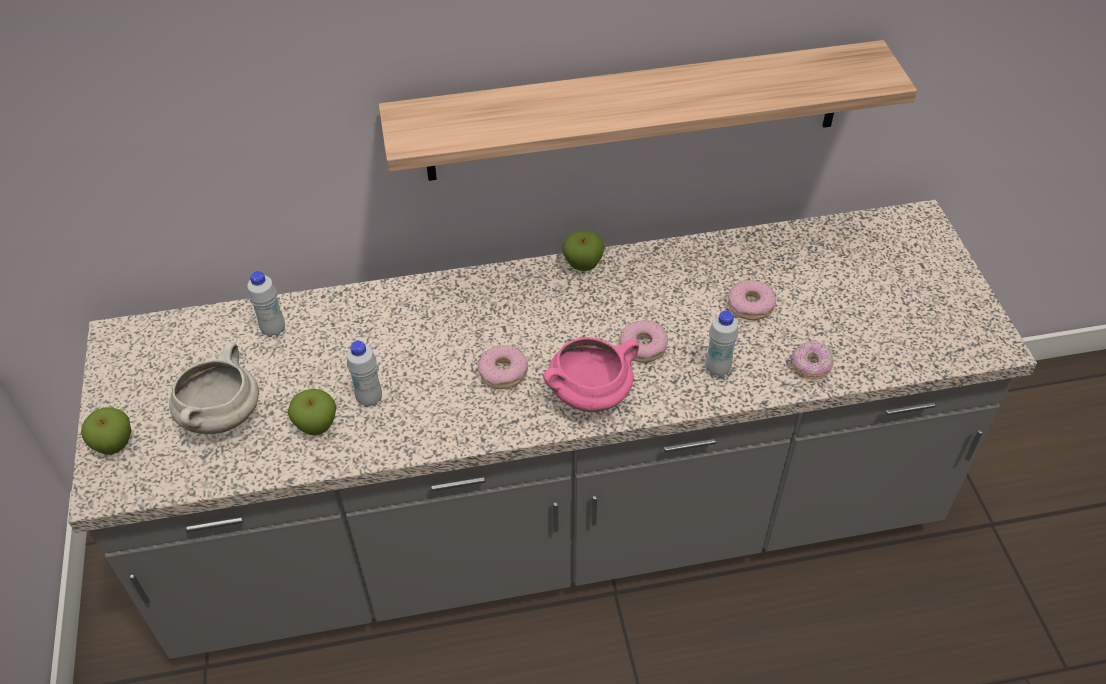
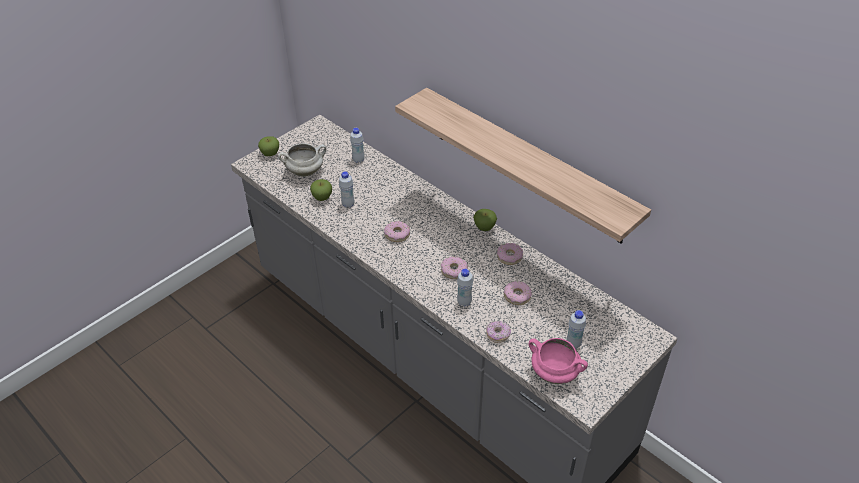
camera: 55 degrees right, 5 degrees down
(590, 394) = (410, 267): pink cooking pot -> pink cooking pot (555, 373)
(666, 271) = (509, 257): none -> donut
(882, 298) = (573, 344): none -> white bottle

